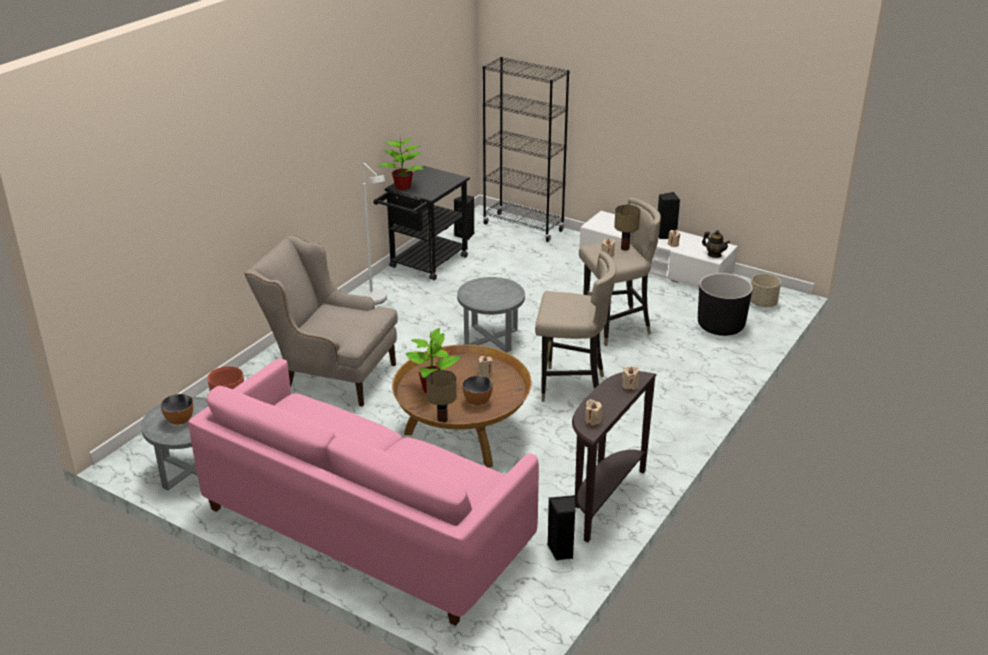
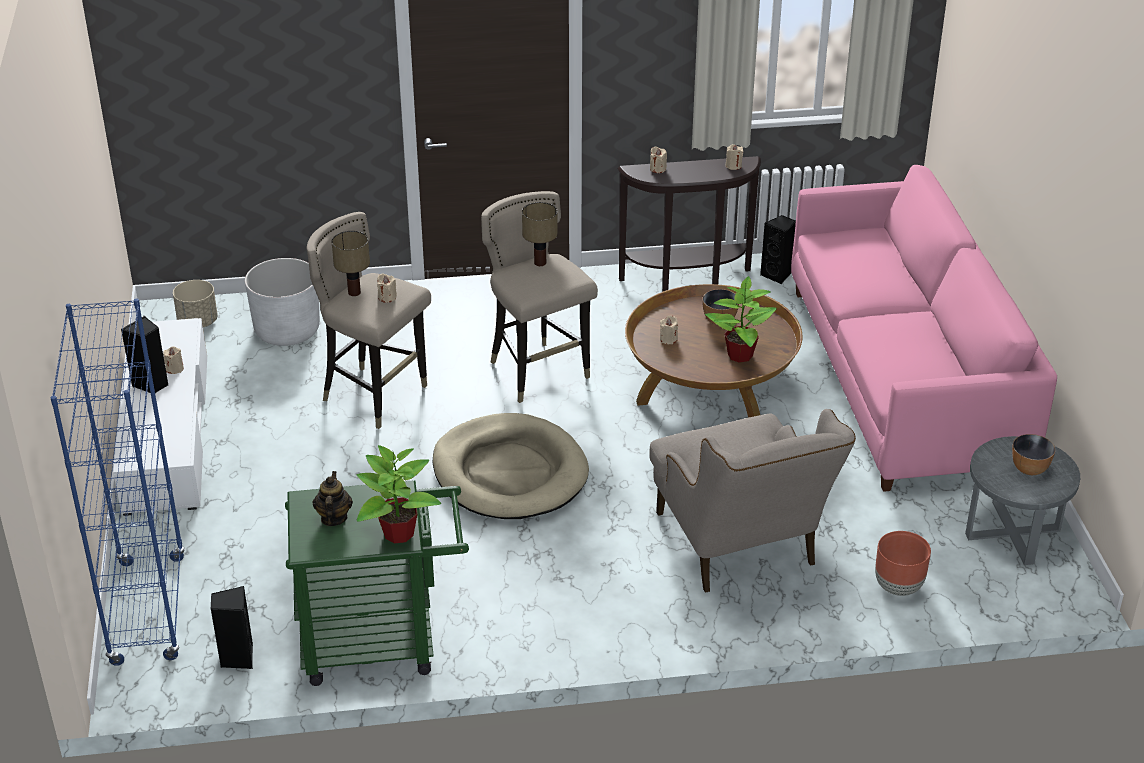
camera: 130 degrees left, 5 degrees up
(377, 301) = (539, 622): white floor lamp -> none
(425, 264) = (382, 642): black cart -> green cart
(442, 420) = (776, 324): table lamp -> table lamp (540, 262)
(491, 338) = (509, 473): grey side table -> beige dog bed
(523, 227) = (148, 610): black bookcase -> blue bookcase
(714, 255) = (177, 329): teapot -> teapot (333, 518)
(720, 326) = (287, 331): black planter -> white planter

